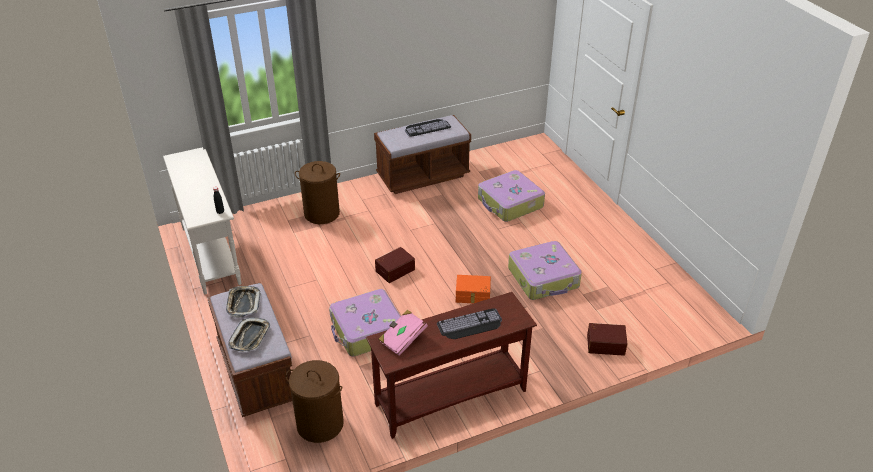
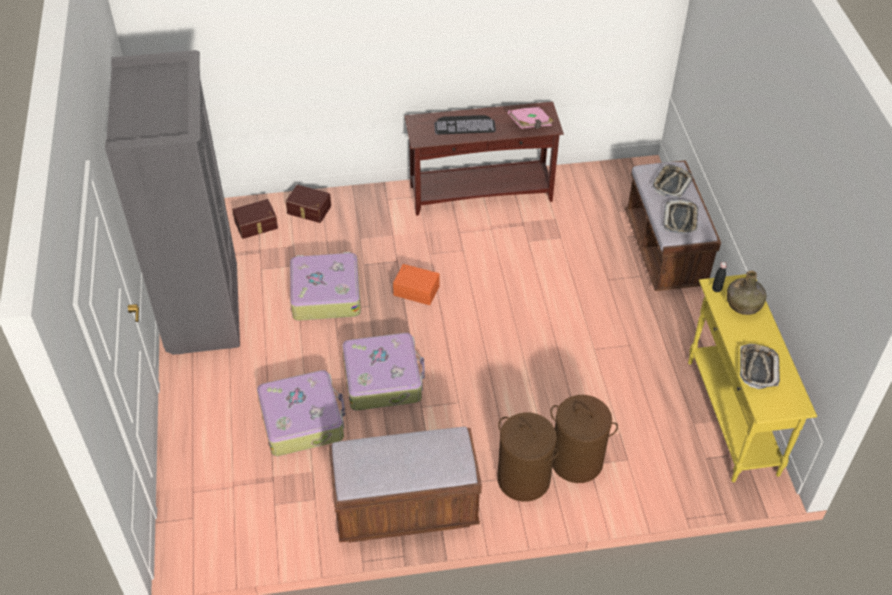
camera: 165 degrees left, 10 degrees up
(198, 171) = (757, 368): none -> tray
(200, 206) = (743, 304): none -> green bottle
(211, 255) = (731, 417): white console table -> yellow console table
(319, 424) = (605, 194): brown laundry basket -> brown laundry basket (524, 479)
(367, 330) = (545, 272): suitcase -> suitcase (383, 378)
(394, 270) = (496, 343): brown storage box -> brown storage box (256, 225)
(427, 127) = (393, 467): keyboard -> none
(628, 252) = (203, 307): none -> grey wardrobe

